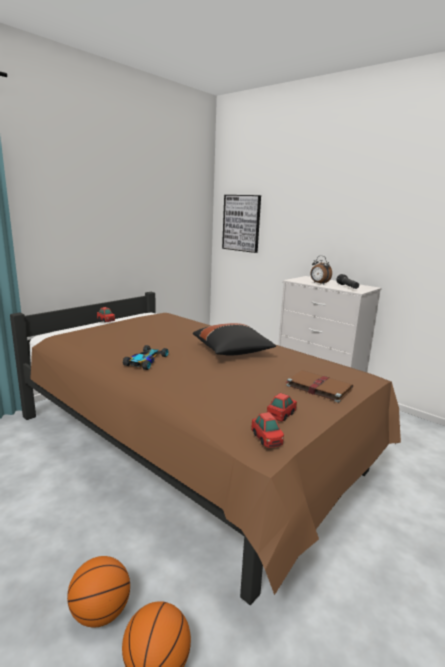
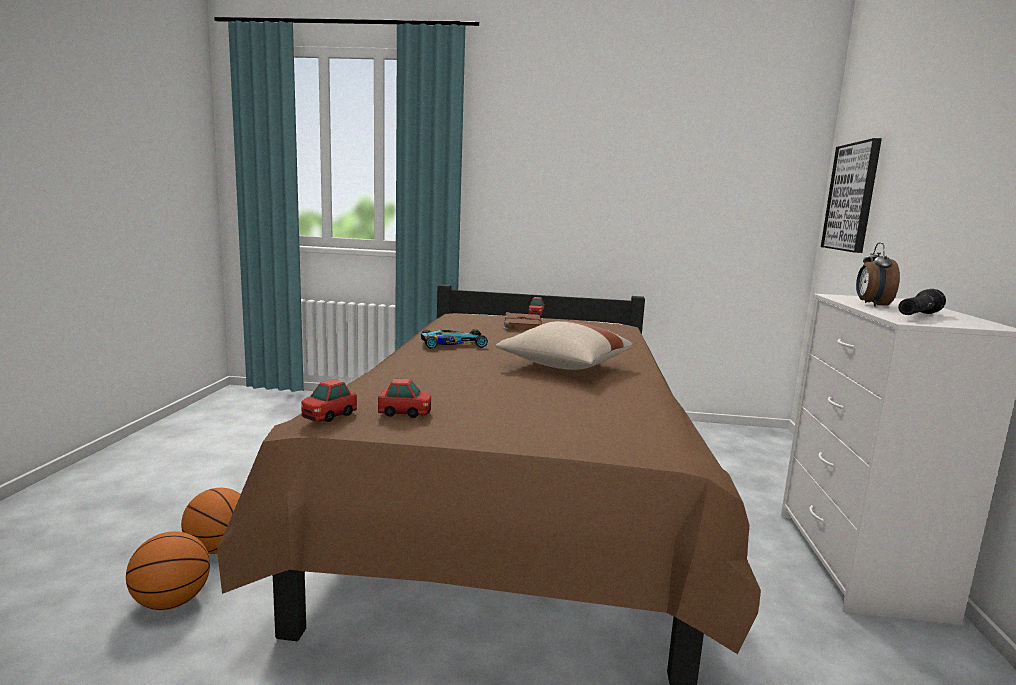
camera: 55 degrees right, 5 degrees down
(232, 352) = (563, 366): black pillow -> beige pillow
(318, 387) = (534, 420): brown book -> brown book (522, 324)

